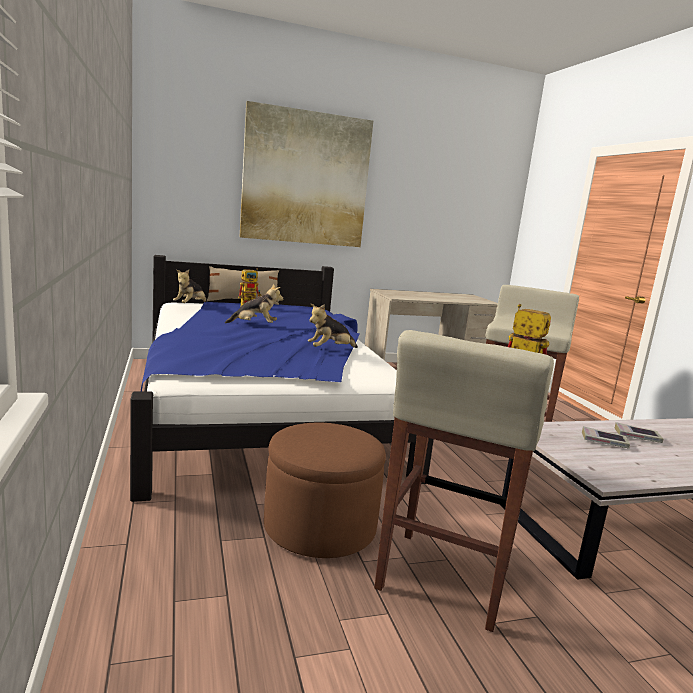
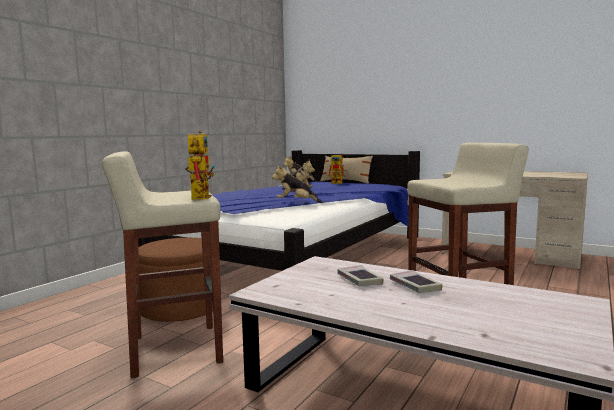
camera: 50 degrees right, 5 degrees down
(306, 178) = (395, 79): picture -> none

